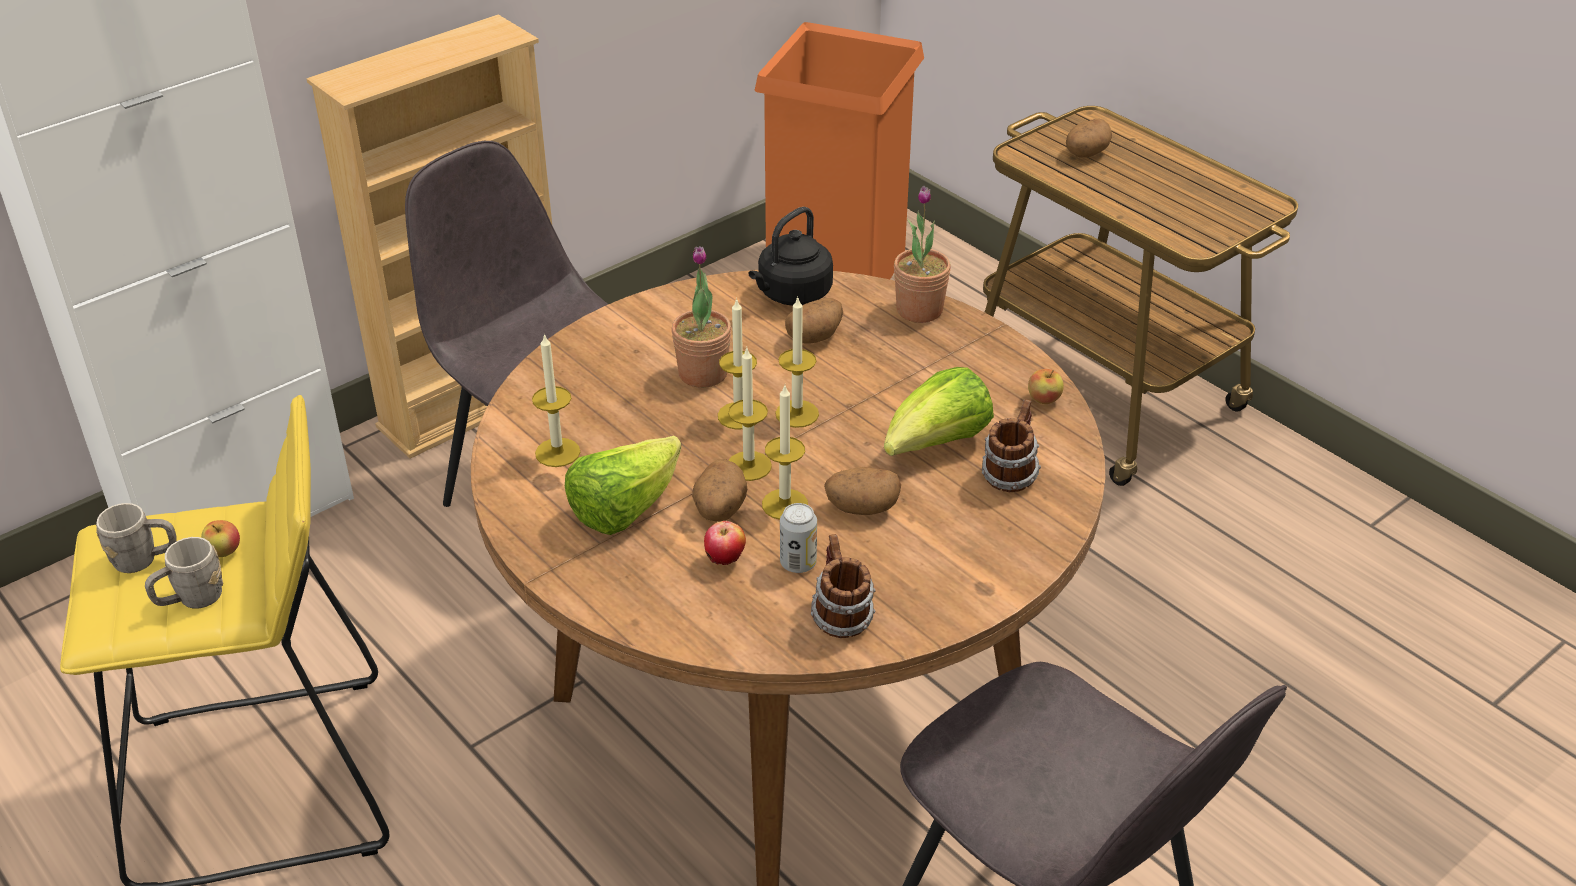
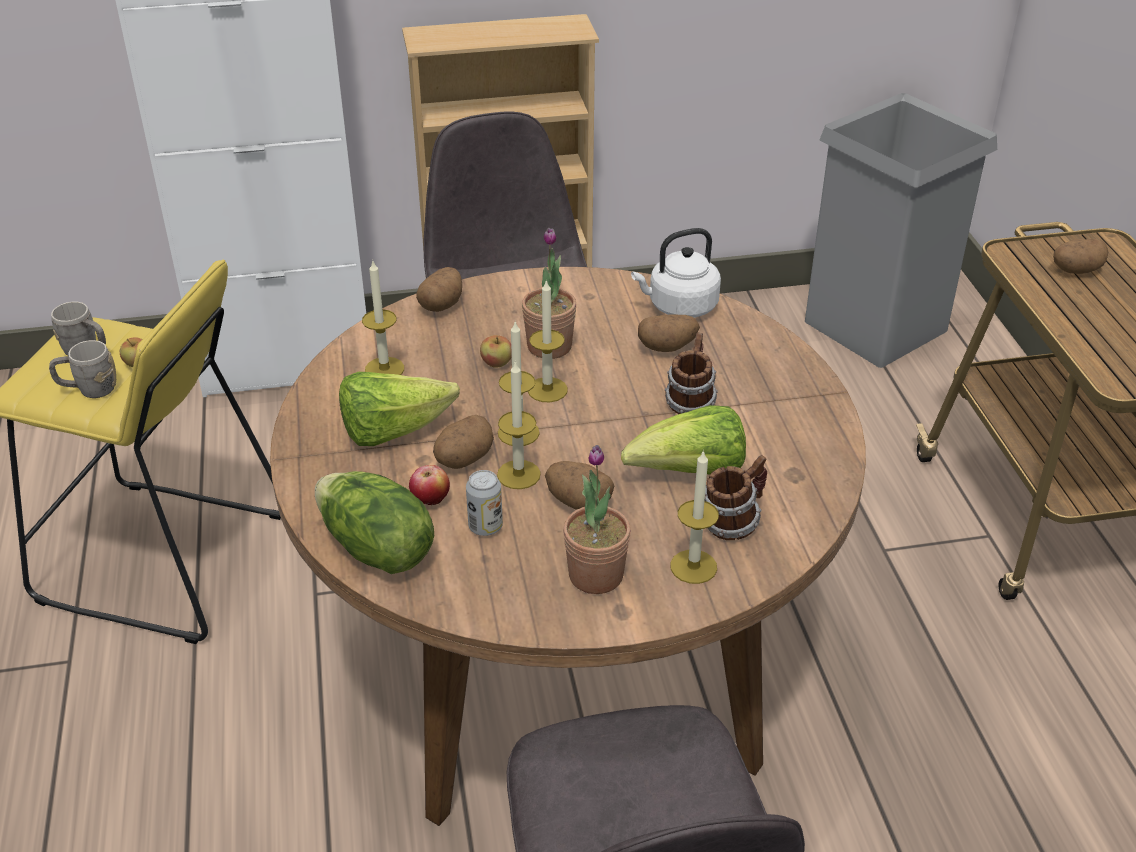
camera: 30 degrees right, 0 degrees up
(555, 368) = (441, 304): none -> potato
(714, 625) = (375, 550): none -> lettuce
(792, 294) = (679, 307): black kettle -> white kettle
(797, 414) = (595, 405): candle -> candle (693, 566)
(837, 270) = (876, 325): orange trash can -> grey trash can
(840, 616) = (479, 584): mug -> mug (690, 402)
(919, 310) = (778, 354): potted plant -> potted plant (596, 575)
(1044, 399) = (823, 469): apple -> apple (497, 363)

